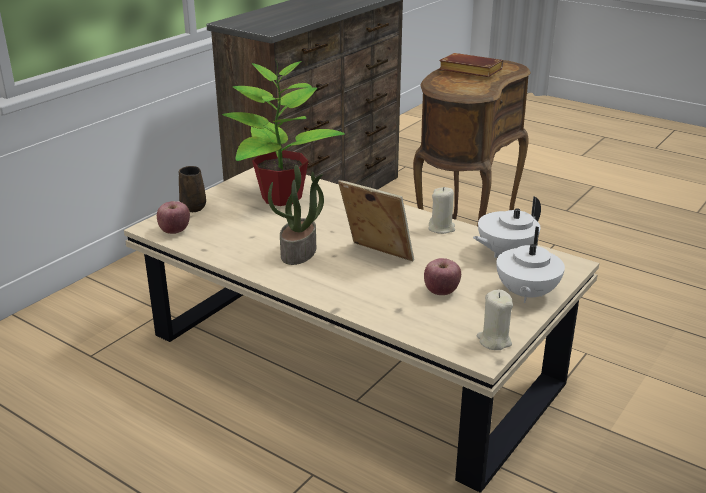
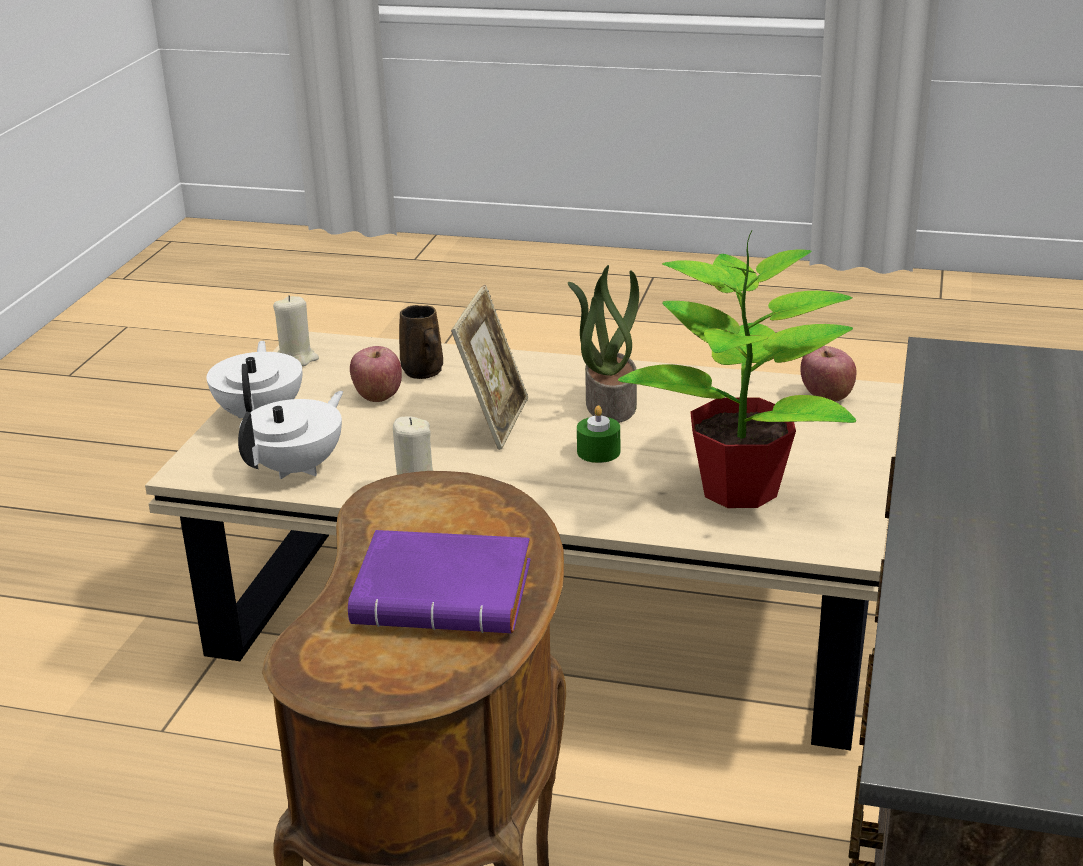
camera: 160 degrees right, 0 degrees up
(193, 206) = (861, 438): brown mug -> brown mug (423, 372)
(331, 227) = (598, 451): none -> green candle
(376, 256) = (494, 421): picture frame -> picture frame turned 90 degrees counterclockwise
(468, 71) = (449, 595): brown book -> purple book

